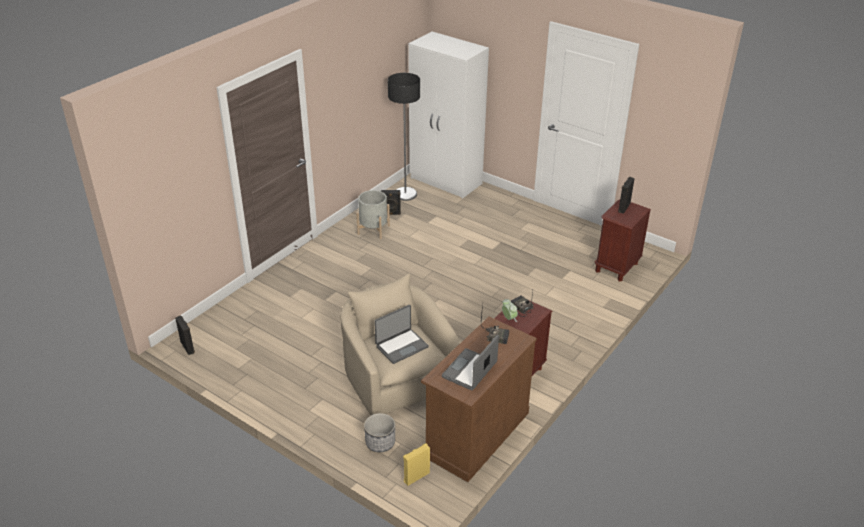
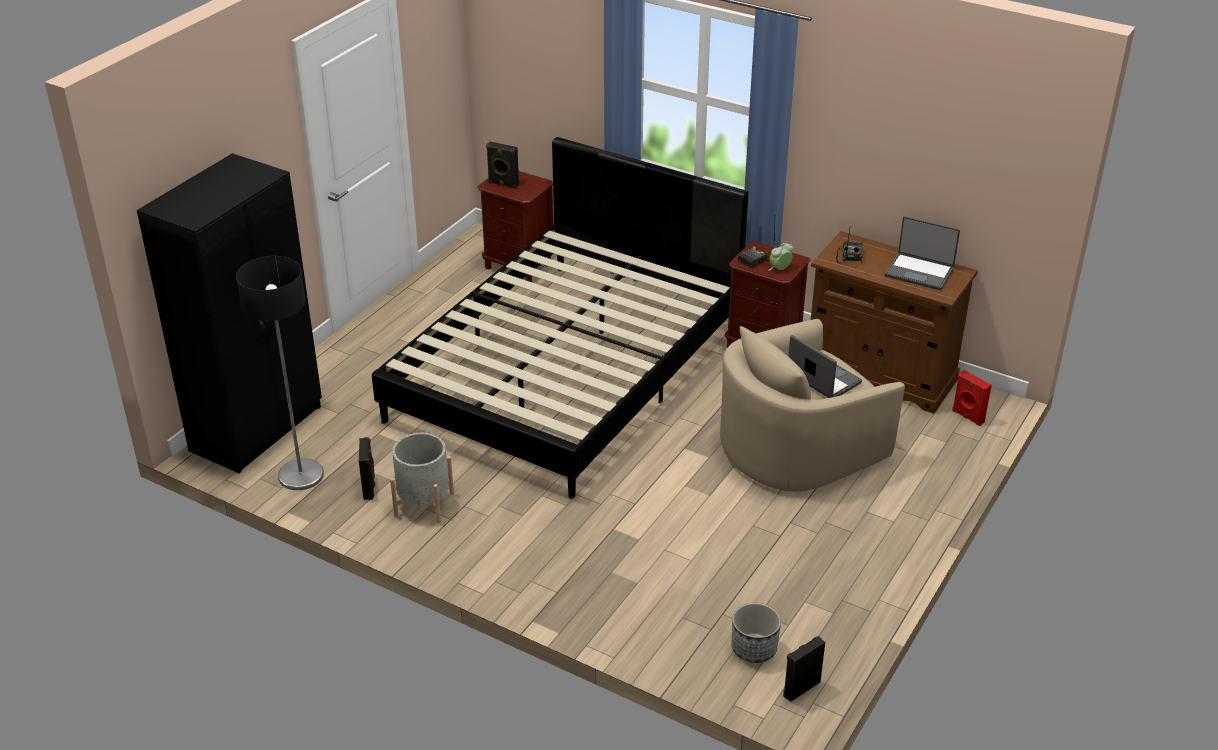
camera: 95 degrees left, 0 degrees up
(380, 442) = (925, 450): planter -> planter (753, 648)
(416, 476) = (967, 417): yellow speaker -> red speaker
(446, 181) = (258, 428): white wardrobe -> black wardrobe
(491, 282) = (567, 370): none -> black bed

